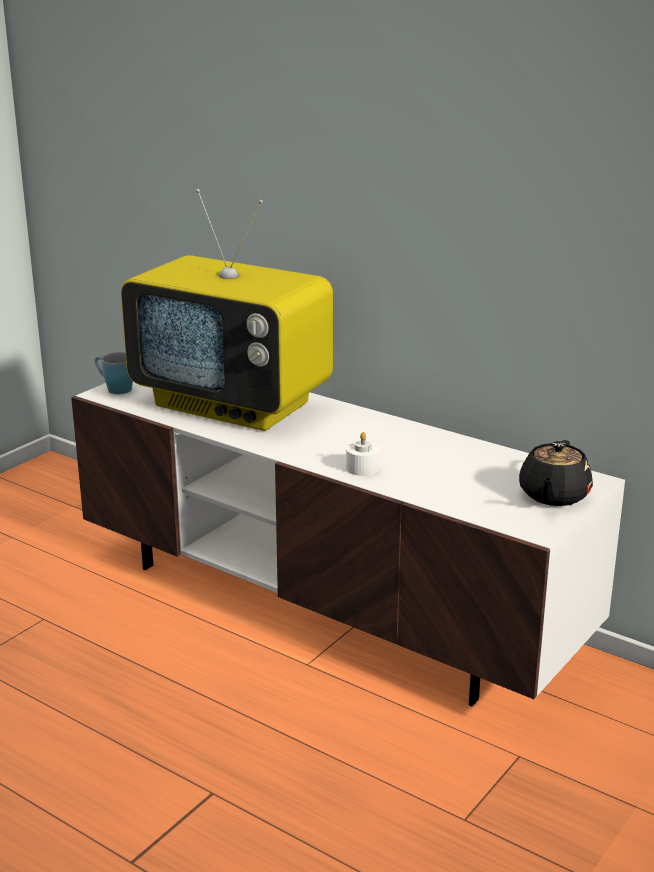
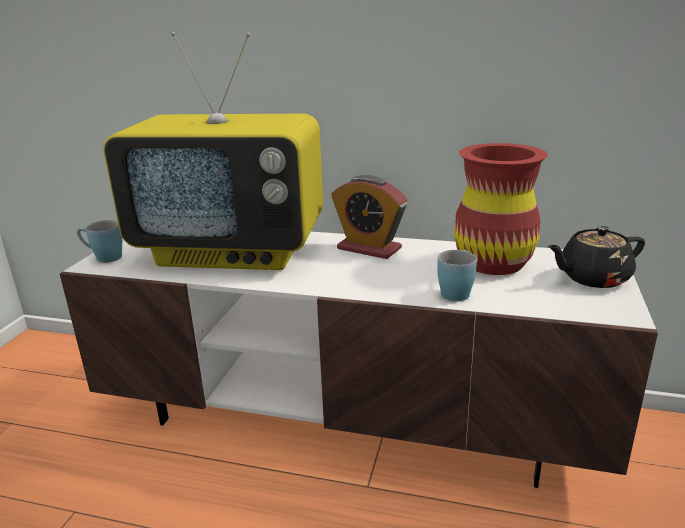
camera: 20 degrees left, 0 degrees up
(362, 468) = (404, 287): white candle -> none
(365, 425) = (369, 248): none -> alarm clock
(406, 481) = (457, 291): none -> blue mug
(473, 462) = (493, 262): none -> red vase
(553, 496) = (592, 278): black teapot -> black teapot turned 75 degrees clockwise

